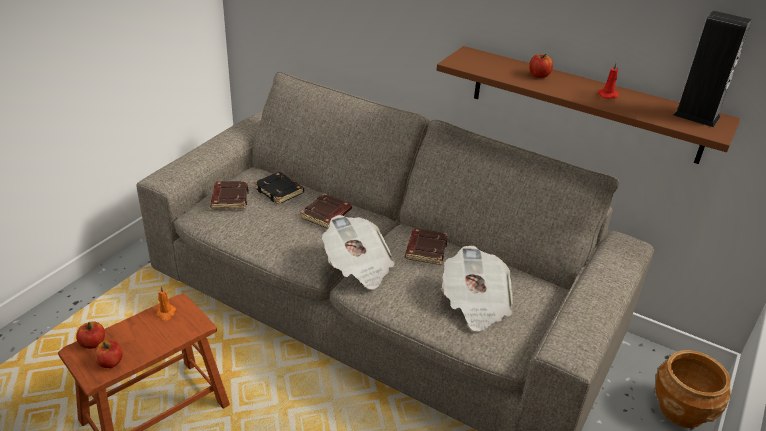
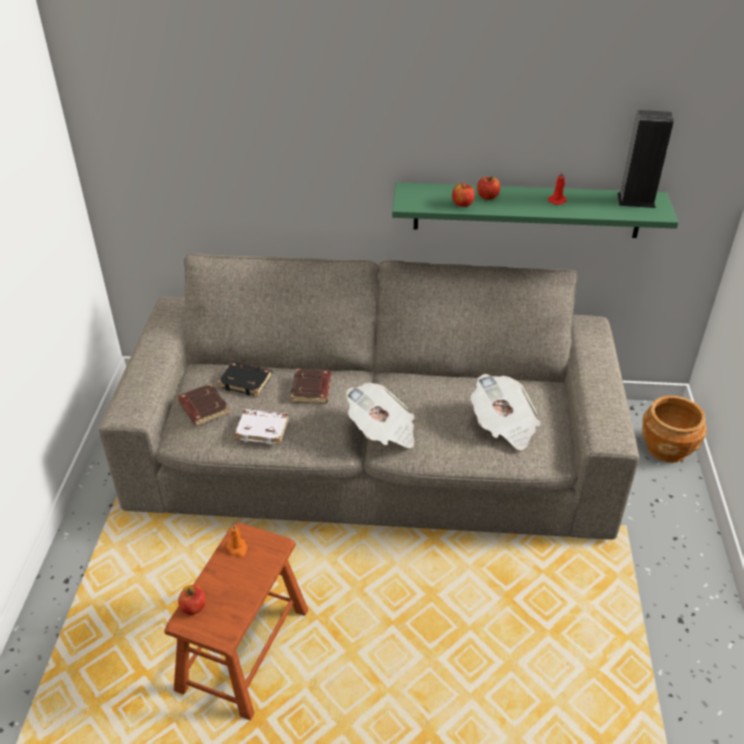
camera: 25 degrees left, 5 degrees up
(110, 362) = (227, 616): apple -> apple (462, 204)
(261, 230) = (263, 429): none -> white book
(425, 249) = (426, 390): brown book -> none
(585, 104) = (527, 210): brown shelf -> green shelf

